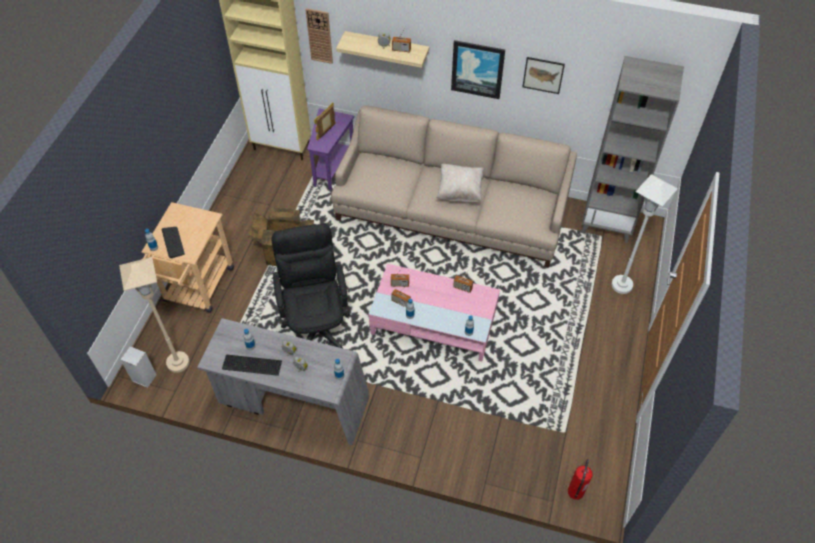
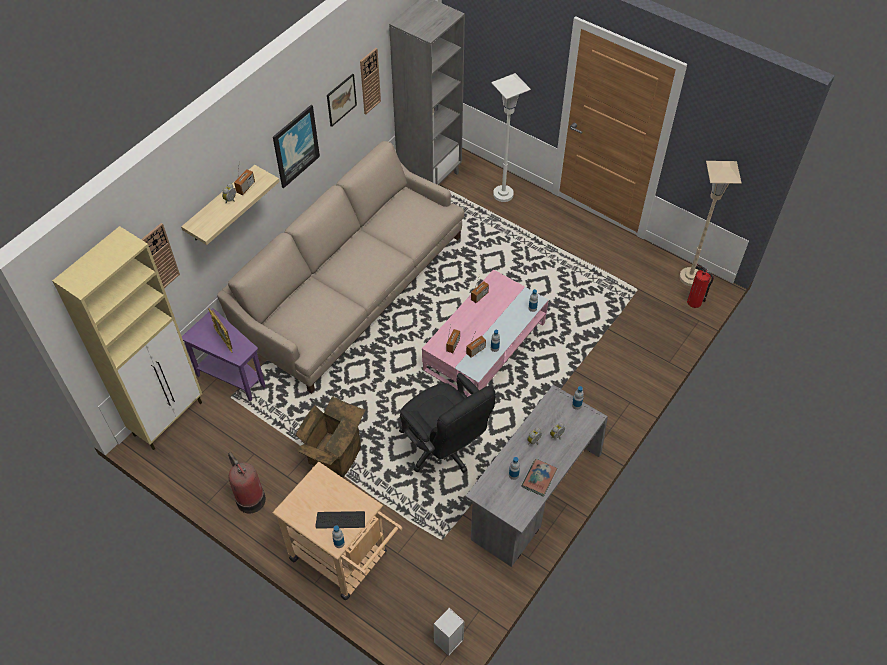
camera: 70 degrees left, 0 degrees up
(178, 362) = (441, 600): beige floor lamp -> beige floor lamp (690, 277)
(231, 216) = (249, 498): none -> fire extinguisher
(252, 366) = (539, 479): keyboard -> book
(316, 323) = (444, 449): black office chair -> black office chair turned 135 degrees counterclockwise
(460, 191) = (367, 255): beige pillow -> none
(584, 88) = (369, 81): none -> wall clock

